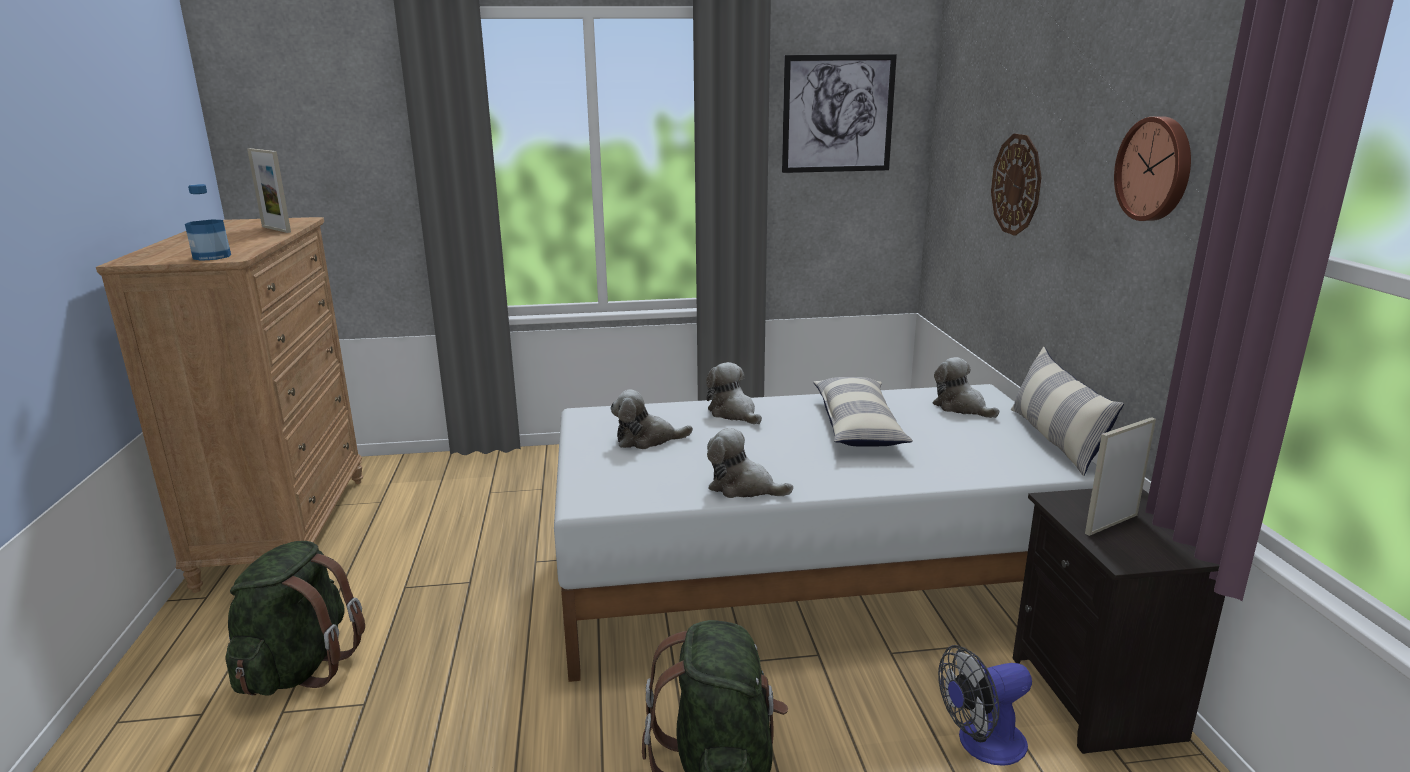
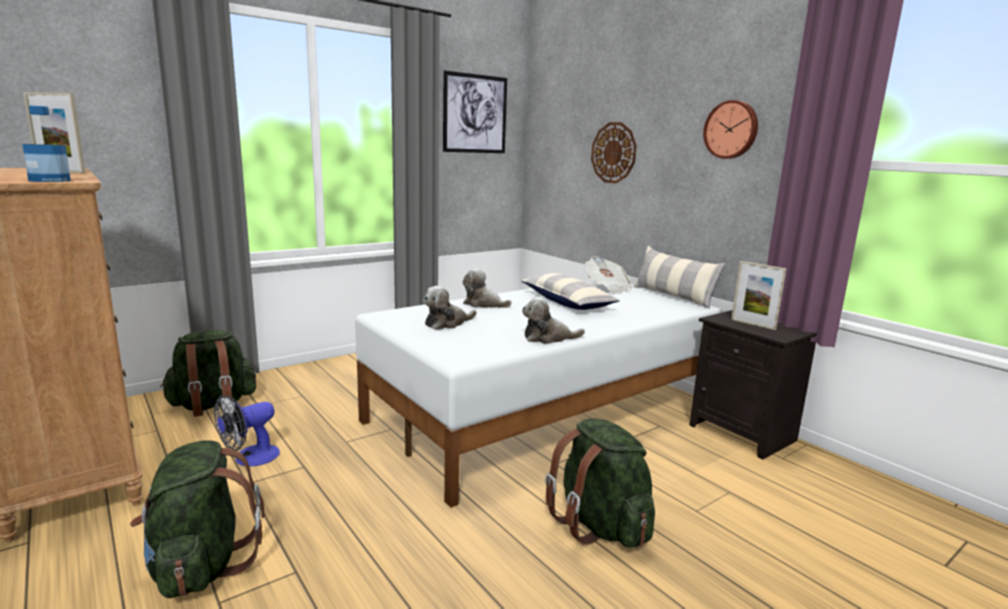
camera: 30 degrees left, 5 degrees down
(449, 482) = (212, 405): none -> green backpack
(961, 407) = (607, 288): plush toy -> newspaper
(981, 744) = (717, 469): fan -> fan (249, 458)
(1111, 524) = (753, 324): picture frame -> picture frame turned 75 degrees counterclockwise

